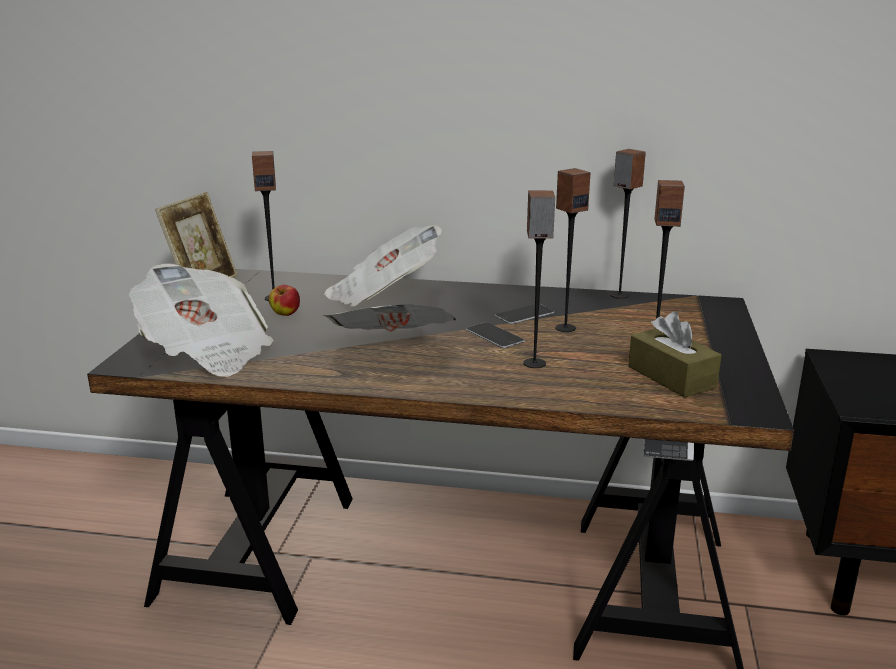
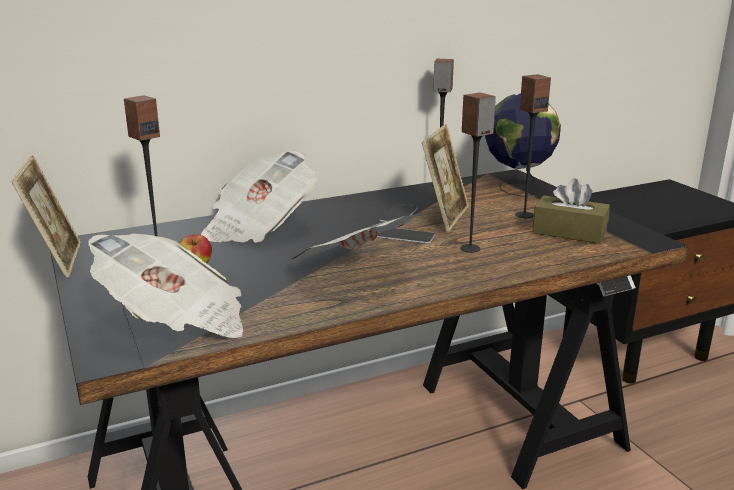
camera: 35 degrees left, 0 degrees up
(565, 328) = (444, 217): speaker -> picture frame
(706, 316) = (517, 186): none -> globe

